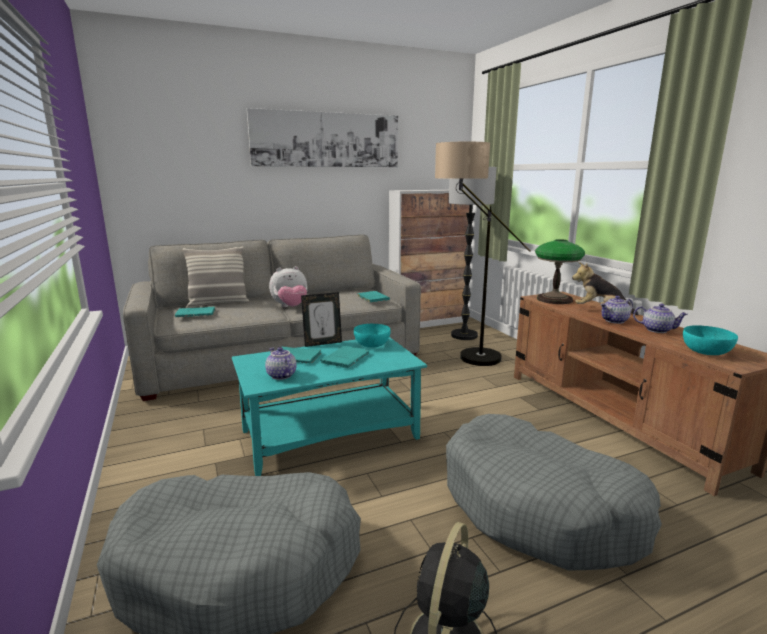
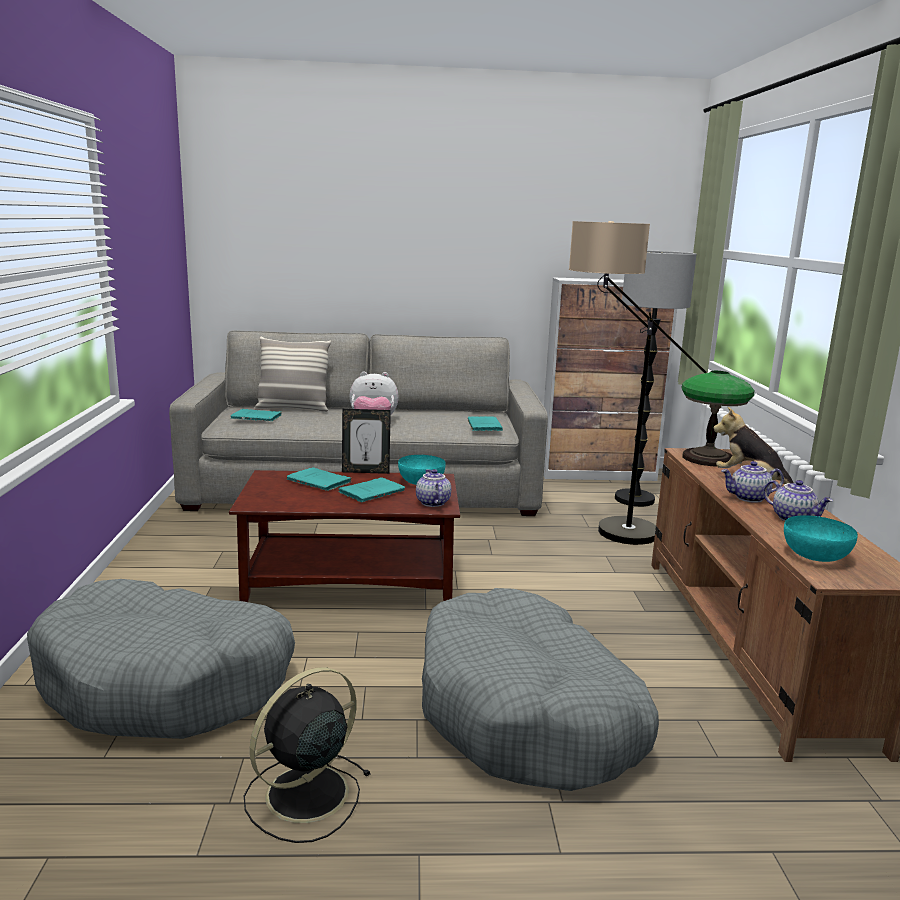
camera: 20 degrees right, 0 degrees up
(280, 375) = (283, 498): teapot -> teapot (432, 503)
(327, 140) = (467, 205): picture -> none
(331, 434) = (352, 584): turquoise coffee table -> brown coffee table

